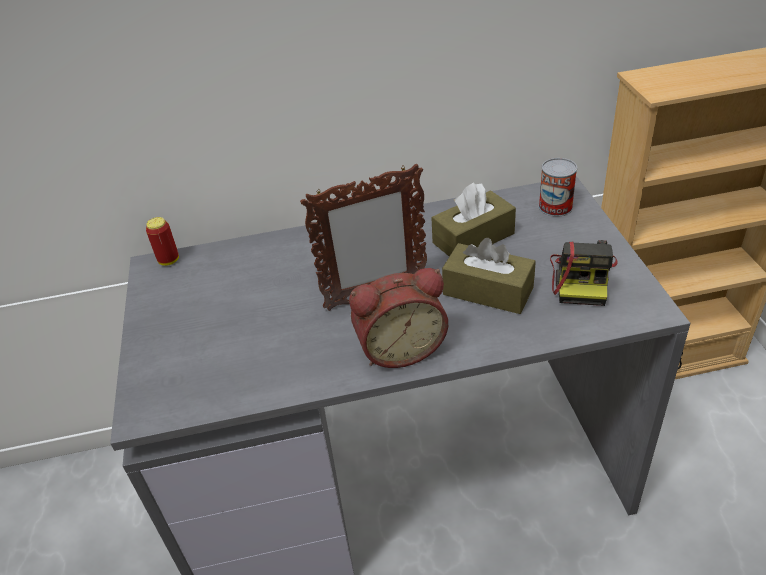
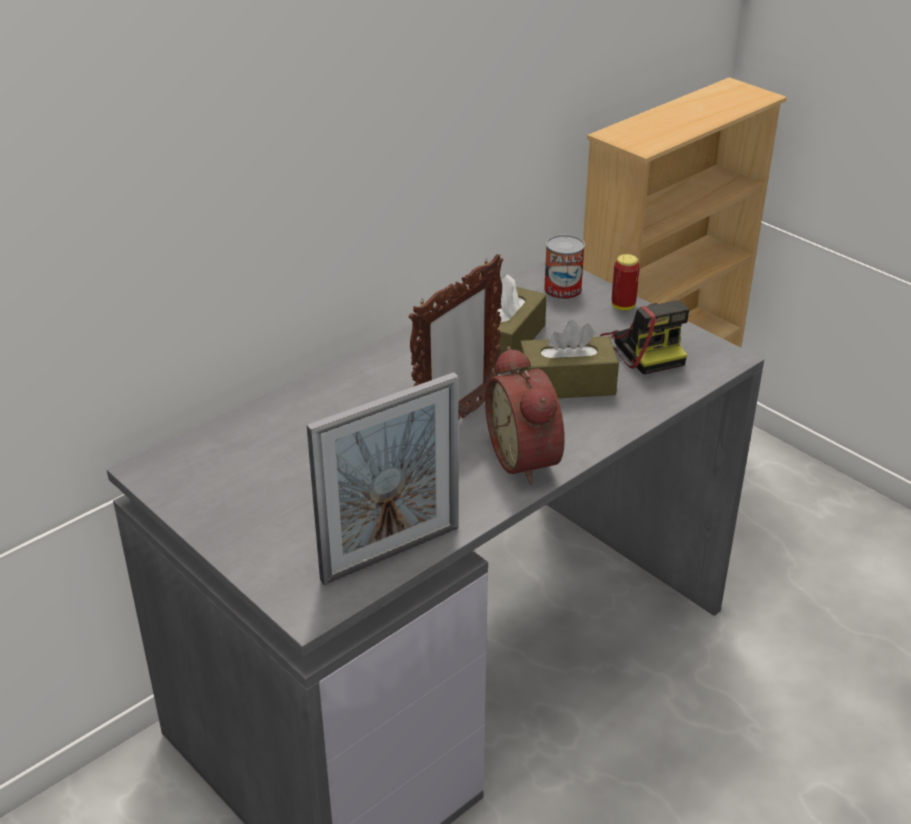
camera: 35 degrees left, 5 degrees down
(169, 260) = (167, 458): can -> can (623, 306)
(231, 391) = (391, 553): none -> picture frame
(400, 348) = (528, 459): alarm clock -> alarm clock turned 120 degrees clockwise

